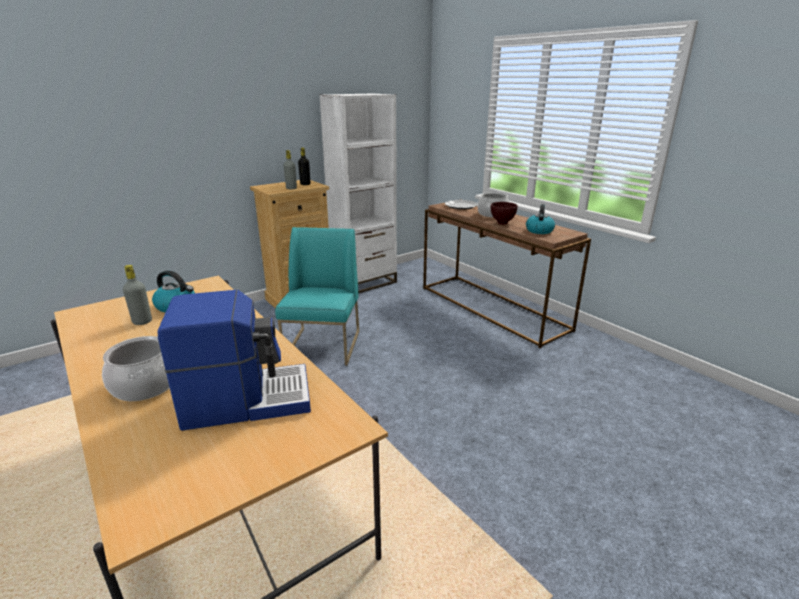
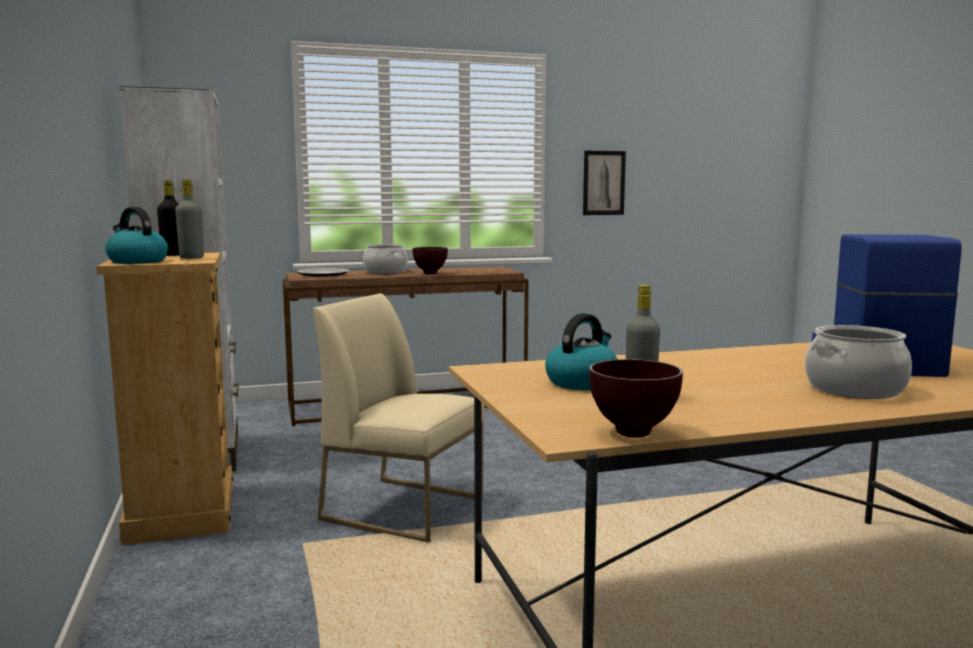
camera: 70 degrees left, 15 degrees down
(74, 325) = (634, 433): none -> brown bowl
(323, 346) = (405, 509): turquoise chair -> beige chair
(539, 230) = (475, 270): kettle -> kettle (137, 261)
(738, 172) = (603, 183): none -> picture

